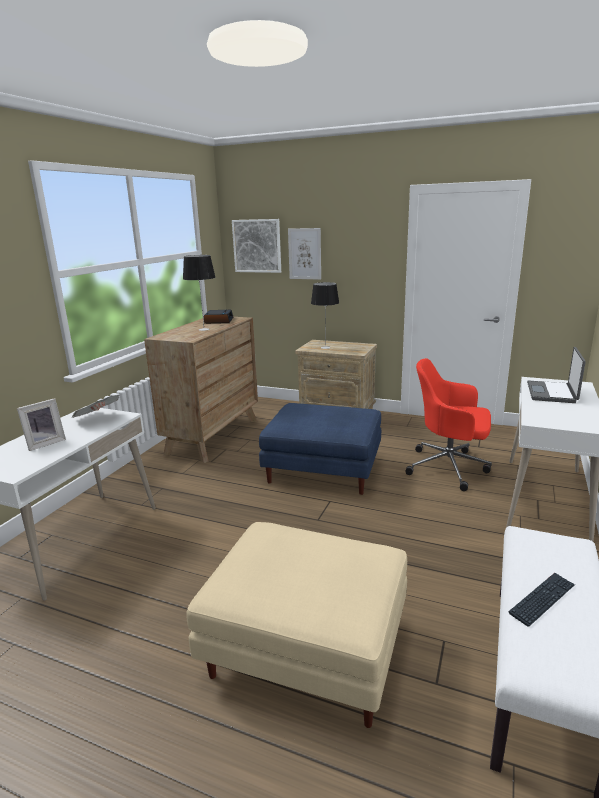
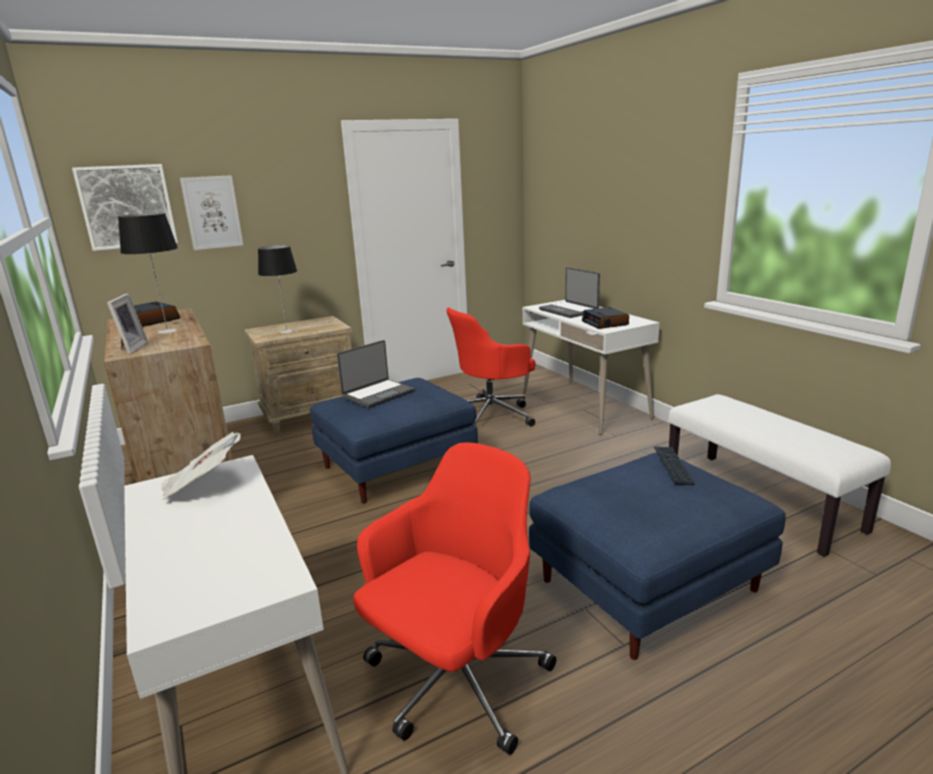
camera: 50 degrees left, 0 degrees up
(45, 443) = (209, 540): picture frame -> picture frame (130, 348)
(132, 603) = (455, 682): none -> red office chair
(304, 650) = (647, 587): beige ottoman -> blue ottoman
(320, 410) = (378, 394): none -> laptop
(542, 599) = (772, 429): keyboard -> keyboard (673, 466)
(551, 416) = (605, 323): none -> alarm clock

